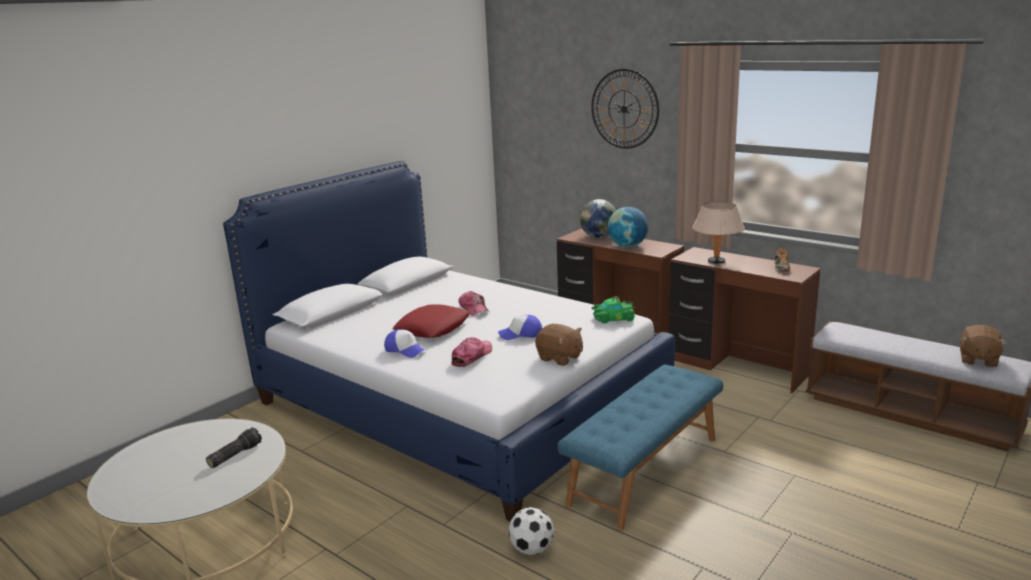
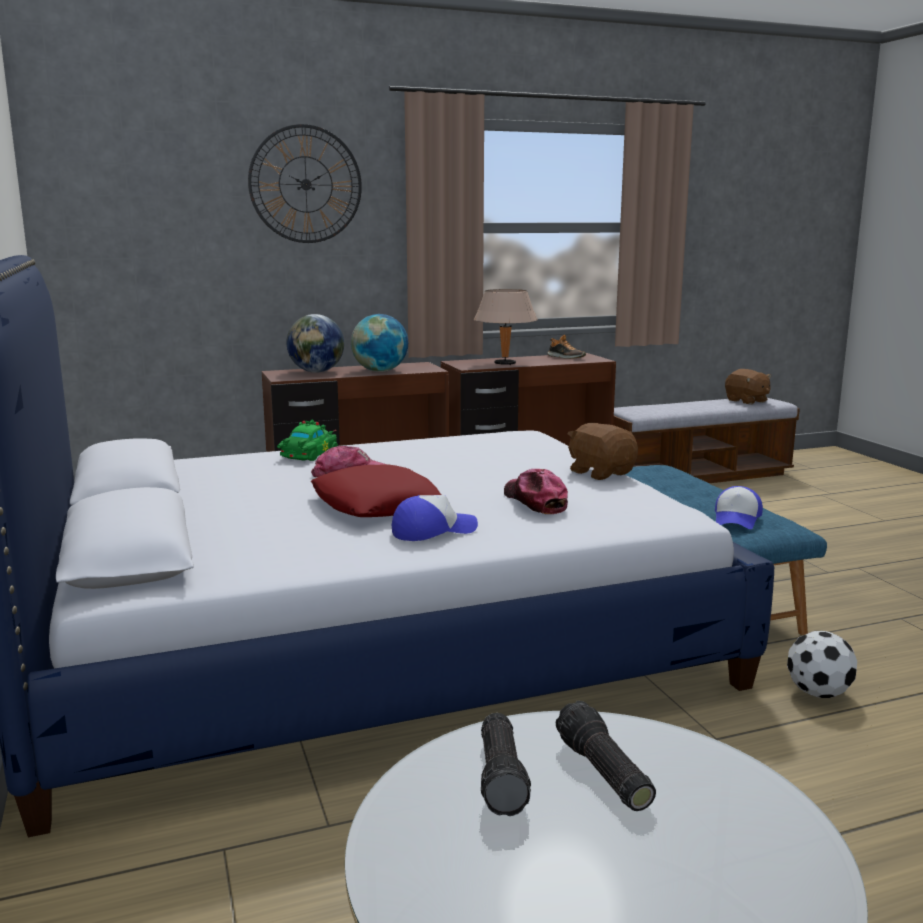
camera: 60 degrees left, 5 degrees down
(223, 438) = (503, 777): none -> flashlight
(521, 334) = (493, 473): cap -> cap (737, 519)
(560, 358) = (601, 473): brown plush toy -> brown plush toy turned 105 degrees counterclockwise
(612, 318) = (517, 436): green toy car -> green toy car (307, 455)

